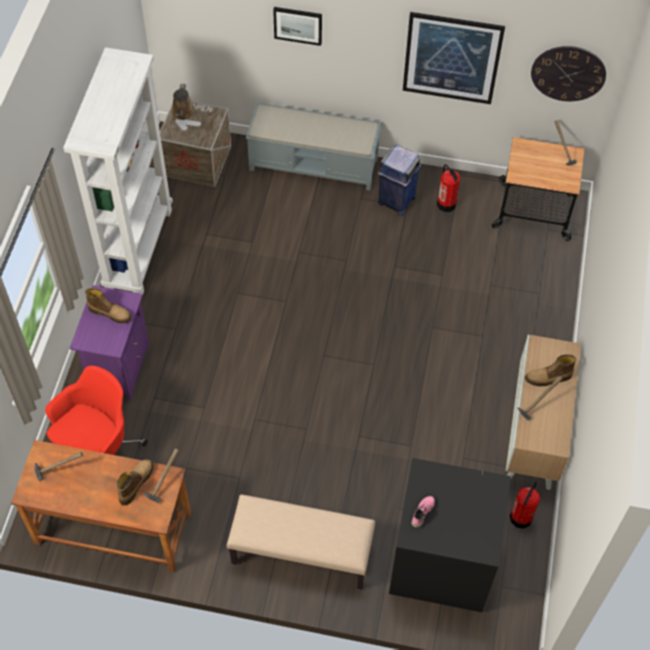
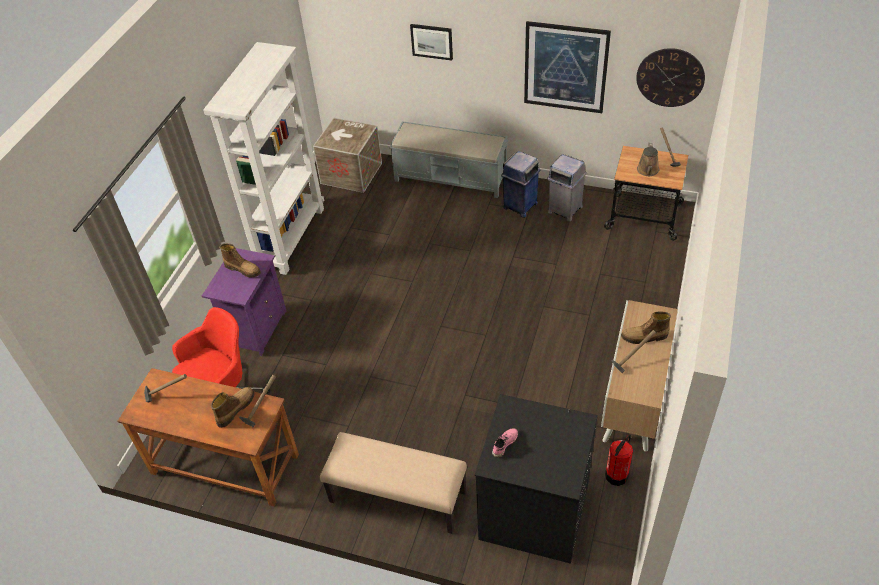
camera: 10 degrees right, 10 degrees down
(183, 113) = (338, 128): brown watering can -> brown watering can (648, 171)
(446, 204) = (564, 209): fire extinguisher -> grey trash can

